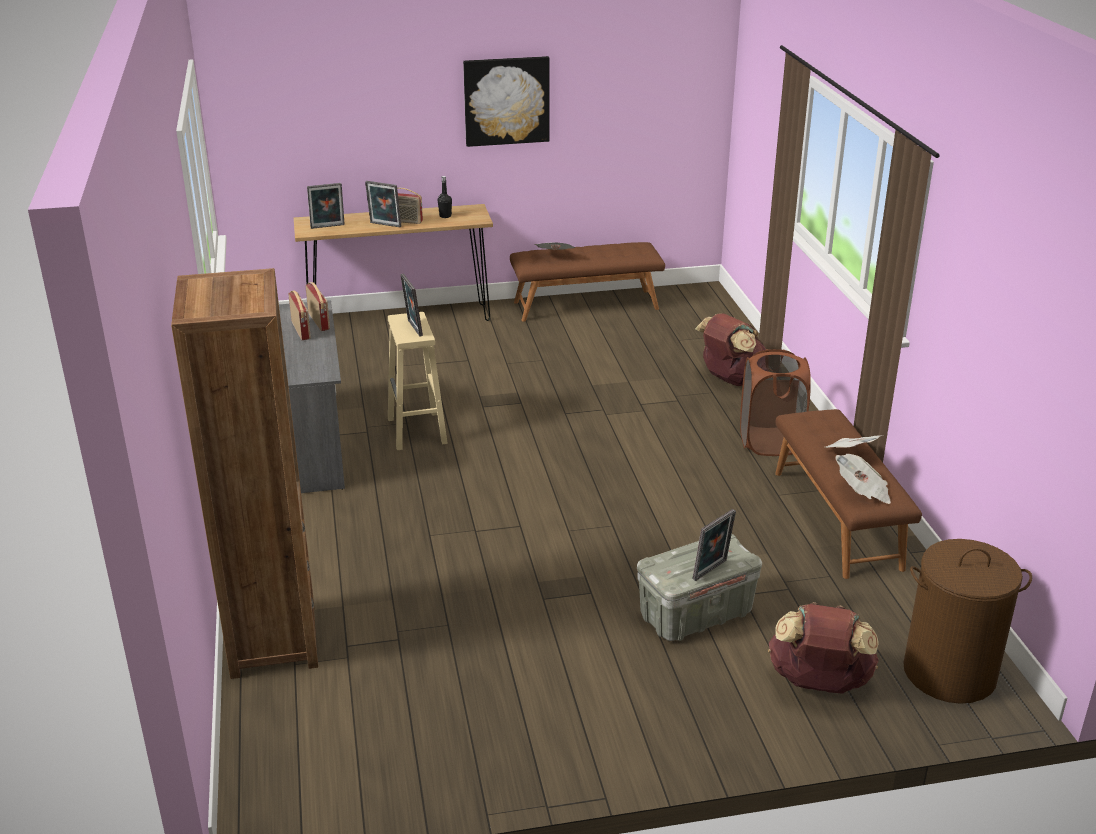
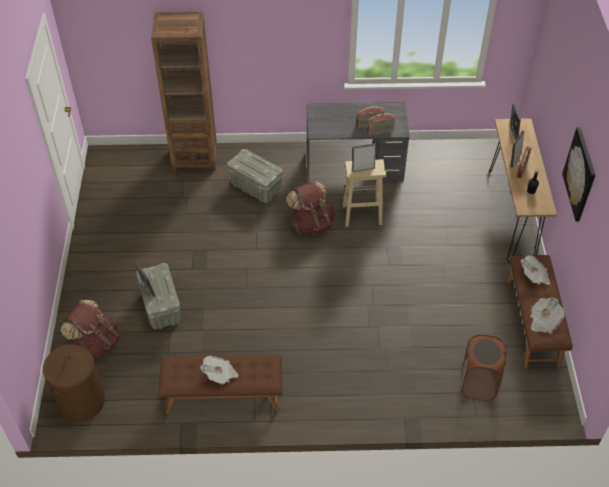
camera: 100 degrees right, 20 degrees up
(360, 546) = (255, 187): none -> grey storage box
(731, 380) = (403, 387): brown backpack -> brown backpack (311, 224)
(770, 442) = (316, 386): brown laundry basket -> brown laundry basket (478, 384)
(862, 492) = (180, 367): newspaper -> newspaper (543, 321)

